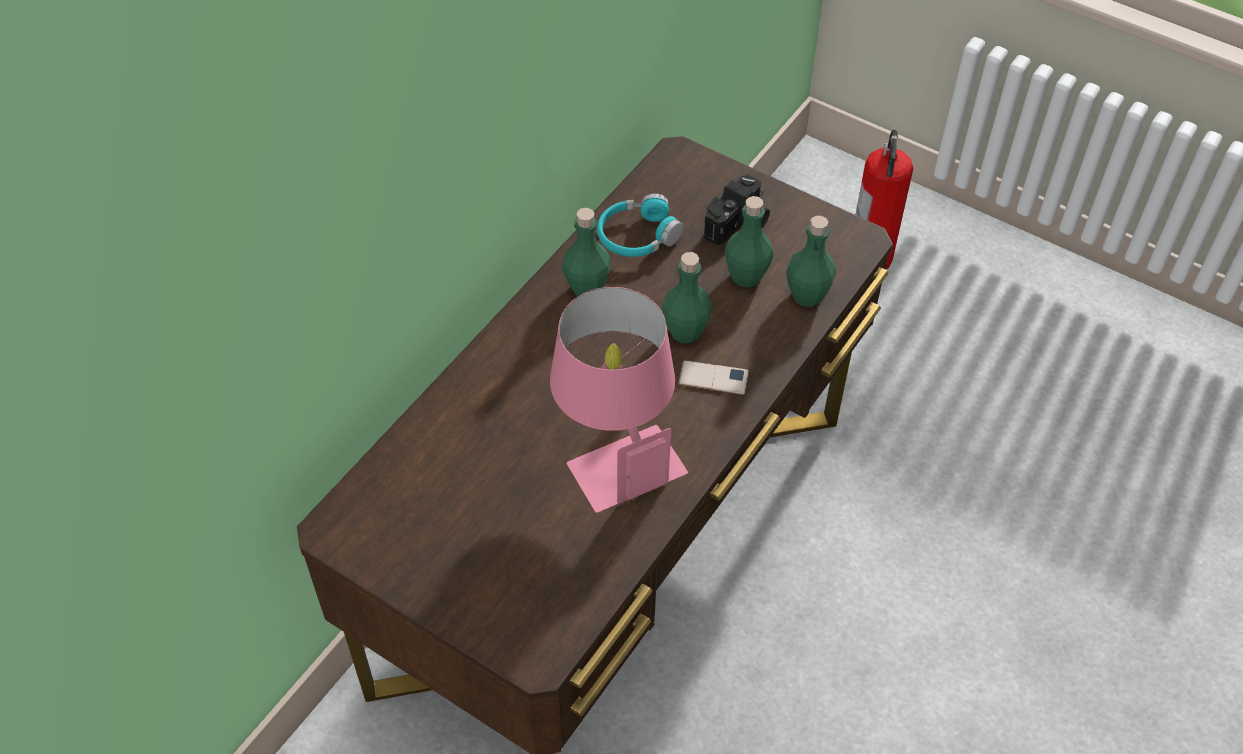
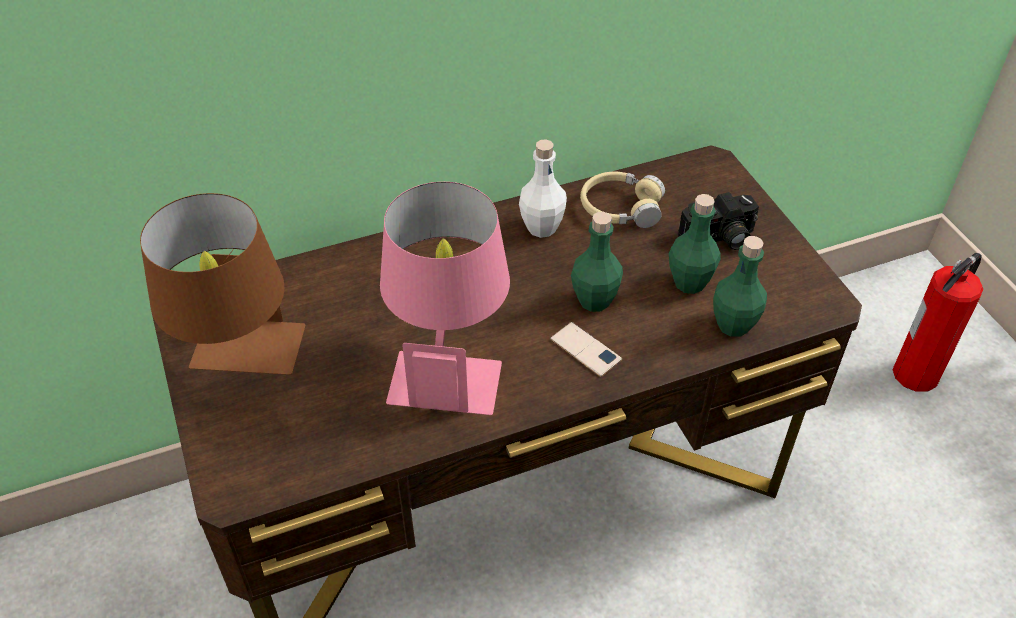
camera: 35 degrees right, 5 degrees down
(441, 549) = (243, 363): none -> brown table lamp
(587, 288) = (541, 227): green bottle -> white bottle
(637, 236) = (620, 208): turquoise headphones -> beige headphones

